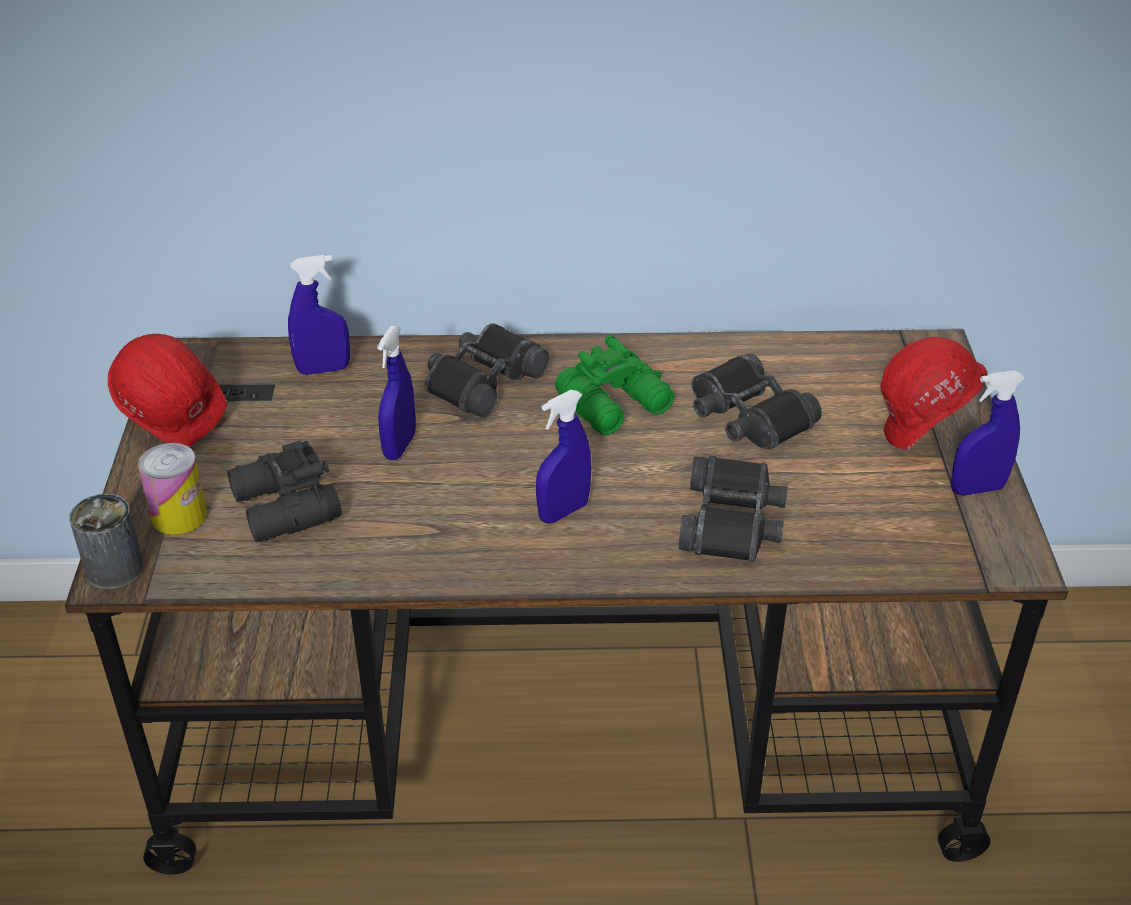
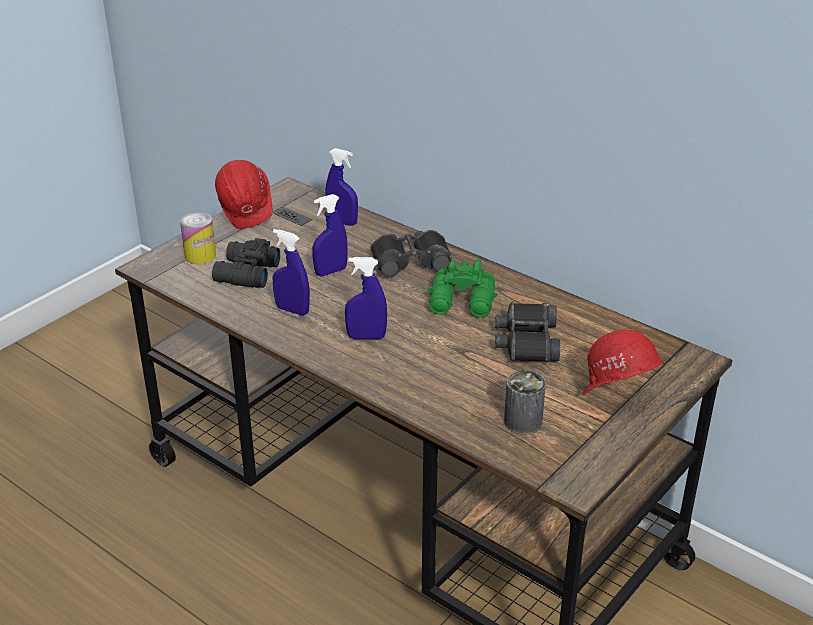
camera: 40 degrees right, 5 degrees down
(115, 569) = (149, 264): can -> can (523, 421)
(732, 522) = (444, 384): black binoculars -> none
(977, 489) = (608, 440): blue spray bottle -> blue spray bottle (292, 310)

